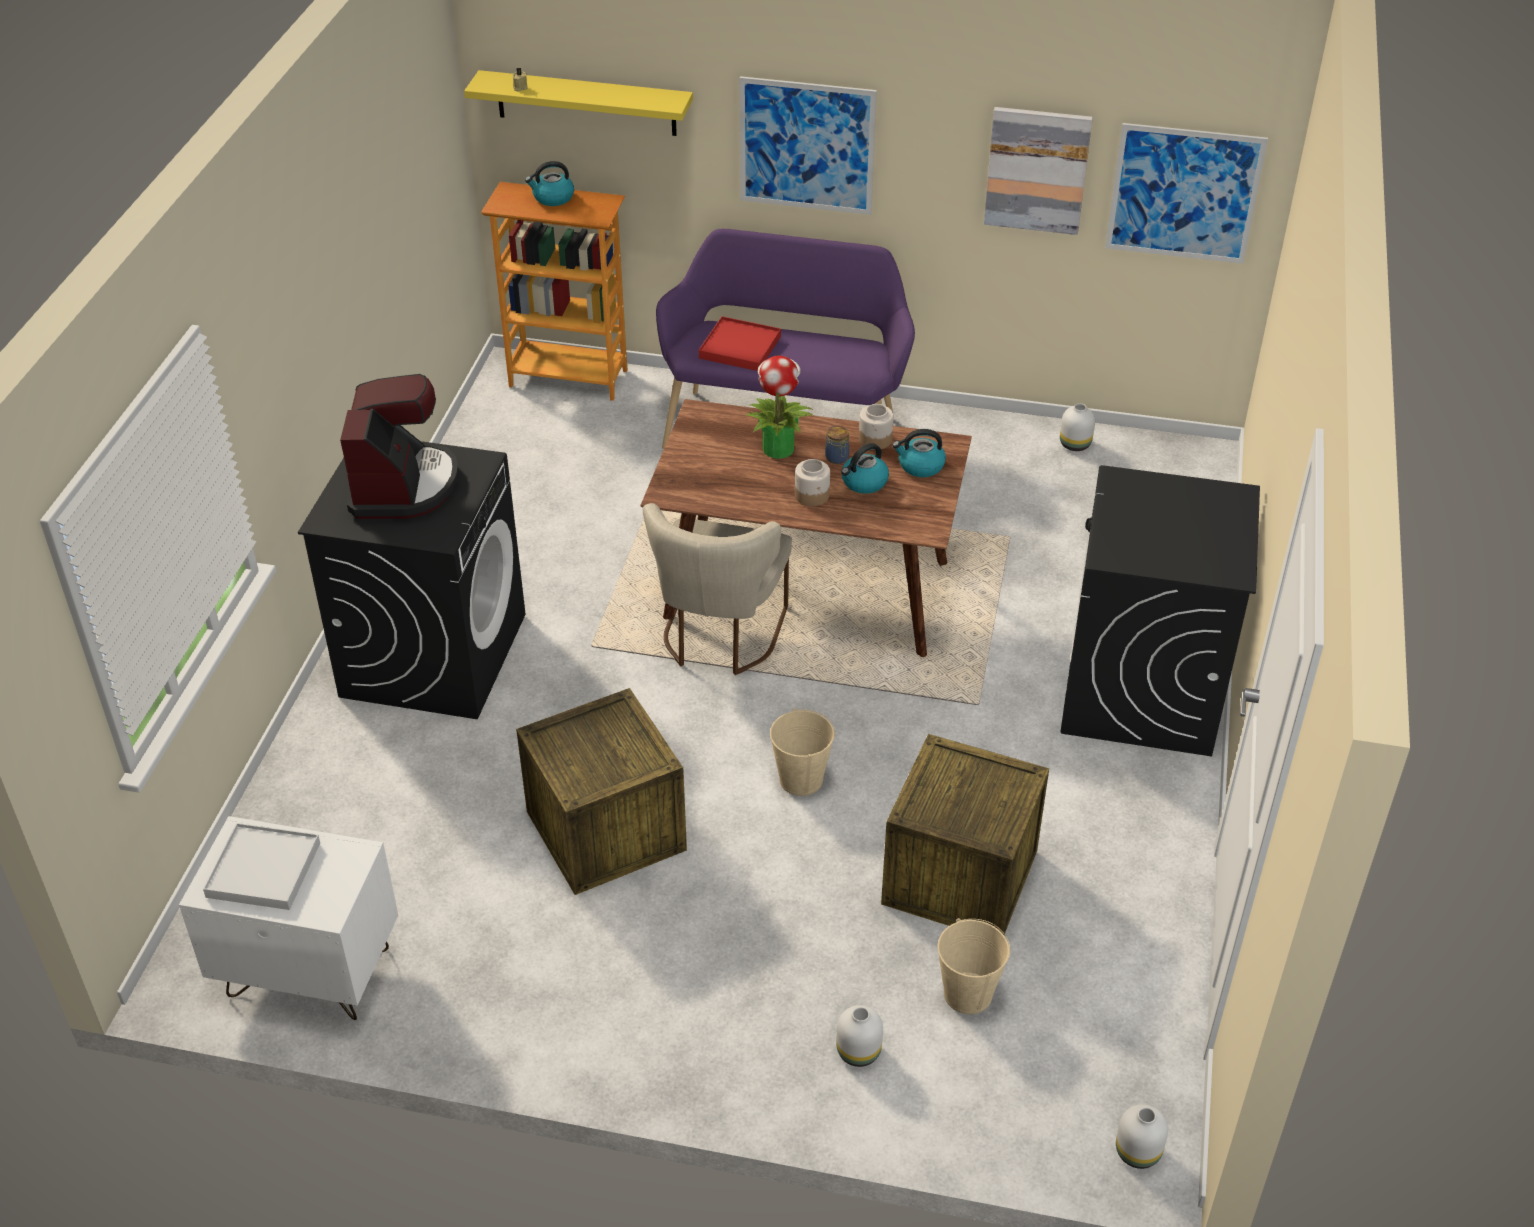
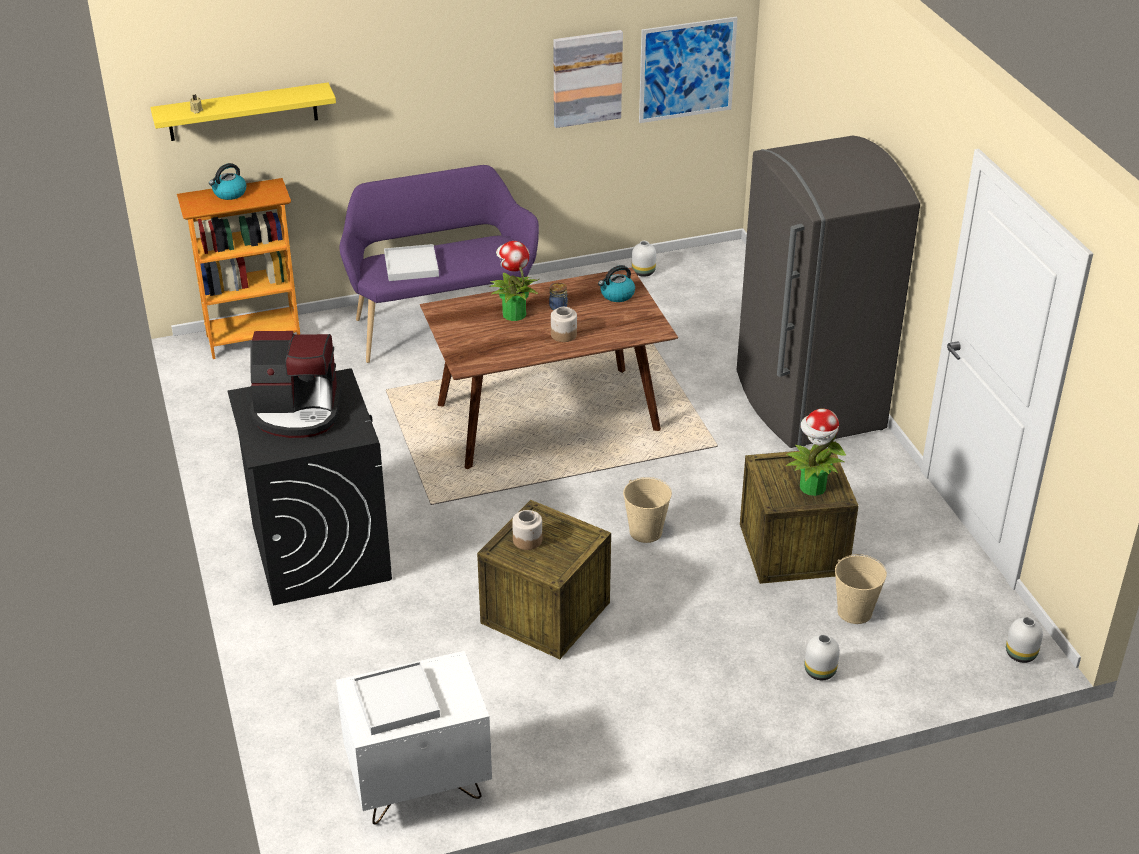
camera: 30 degrees left, 5 degrees down
(403, 485) = (297, 412): coffee machine -> coffee machine turned 120 degrees clockwise
(719, 638) = (515, 467): beige chair -> none
(739, 347) = (411, 265): red tray -> white tray
(806, 146) = (419, 102): picture -> none
(864, 482) = (590, 316): kettle -> none
(875, 439) = (573, 288): jar -> jar (527, 540)
(975, 811) = (812, 487): none -> potted plant
(1141, 691) = (807, 402): black washing machine -> grey fridge

